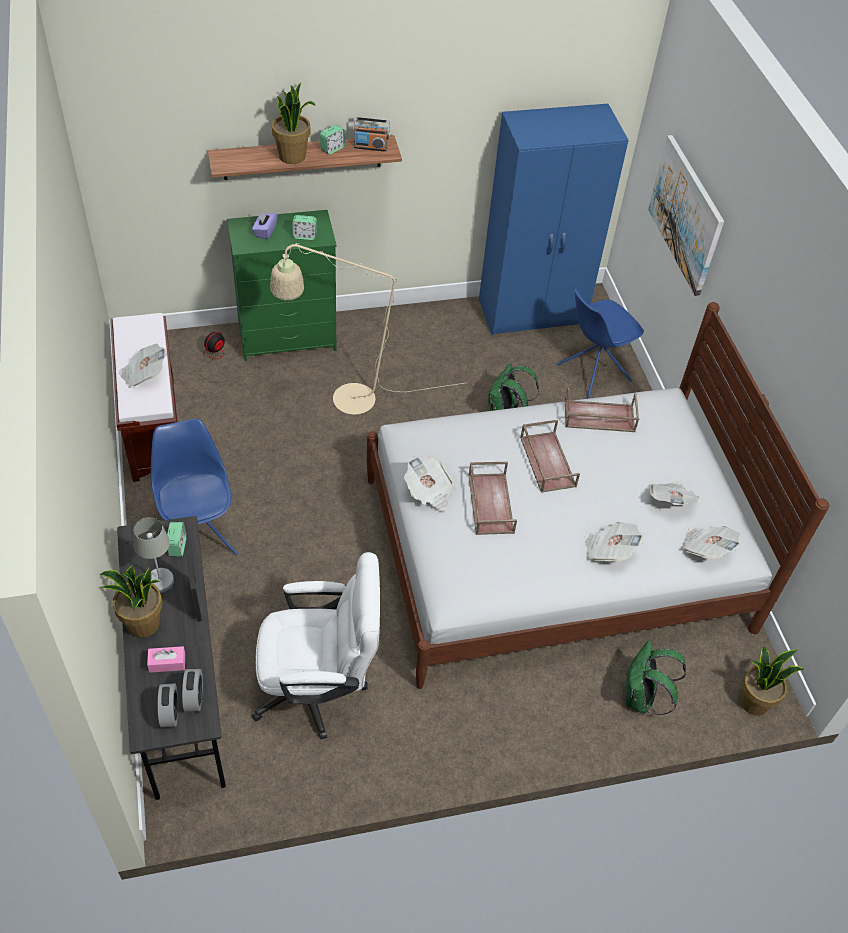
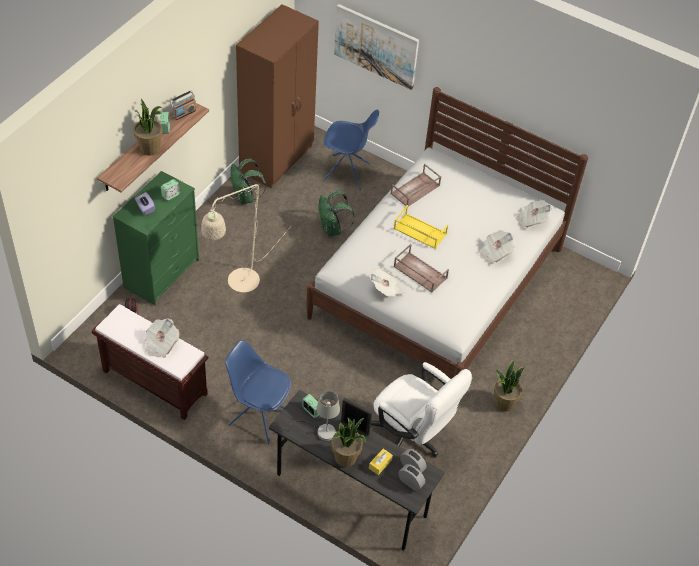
camera: 45 degrees left, 0 degrees up
(167, 663) = (380, 464): pink tissue box -> yellow tissue box
(319, 689) = (411, 437): white office chair -> white office chair turned 90 degrees clockwise
(533, 313) = (277, 159): blue wardrobe -> brown wardrobe
(546, 461) = (419, 231): brown tray -> yellow tray
(592, 373) = (347, 172): blue chair -> blue chair turned 90 degrees counterclockwise
(641, 698) = (548, 320): green backpack -> green backpack (245, 197)
(670, 501) = (493, 208): newspaper -> none
(754, 702) = (592, 282): potted plant -> potted plant (504, 403)

